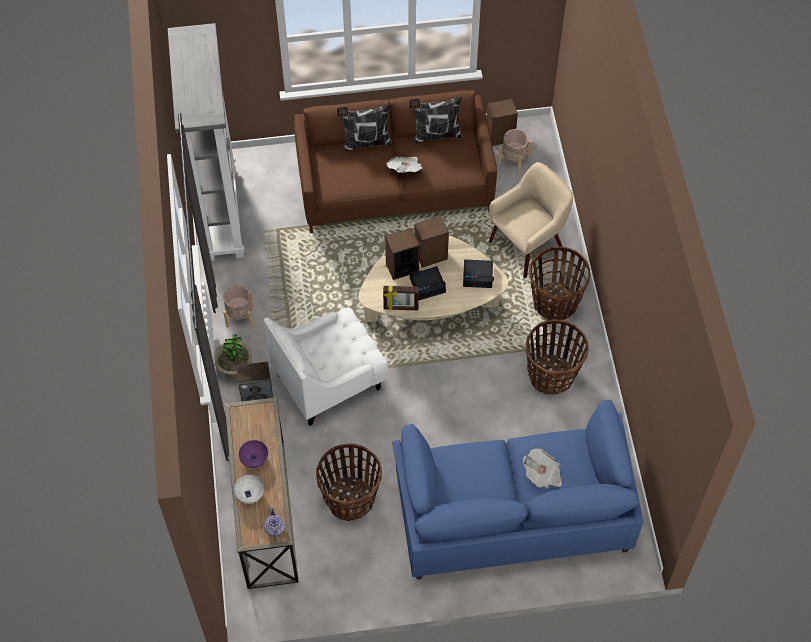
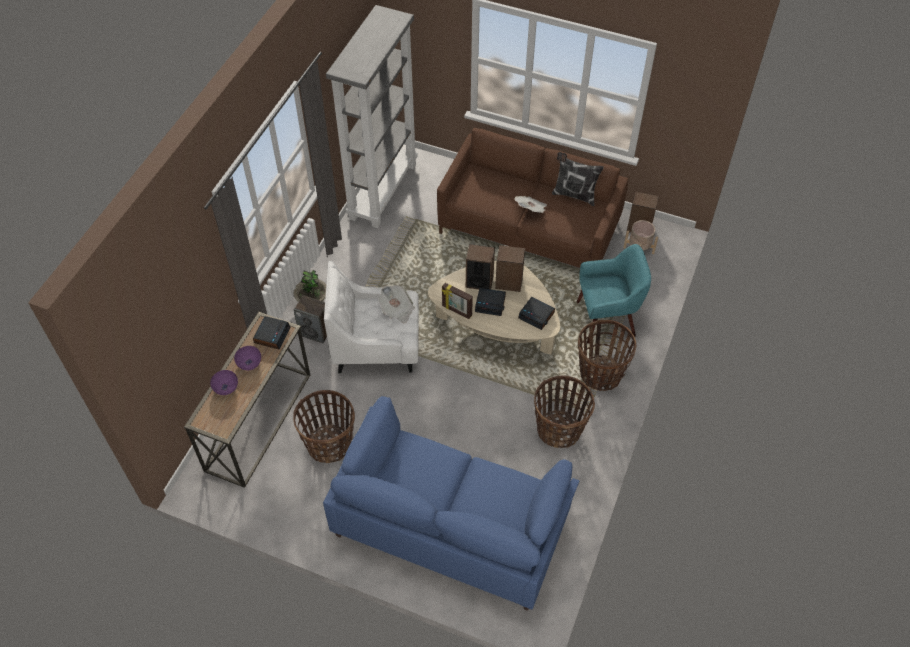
camera: 30 degrees right, 5 degrees down
(240, 316) = (344, 268): beige planter -> none
(250, 494) = (226, 388): white bowl -> purple bowl
(256, 420) = (272, 335): none -> alarm clock
(274, 529) = (224, 424): teapot -> none
(365, 142) = (513, 177): pillow -> none
(527, 246) = (606, 319): beige armchair -> turquoise armchair
(542, 474) = (480, 499): newspaper -> newspaper (397, 310)

